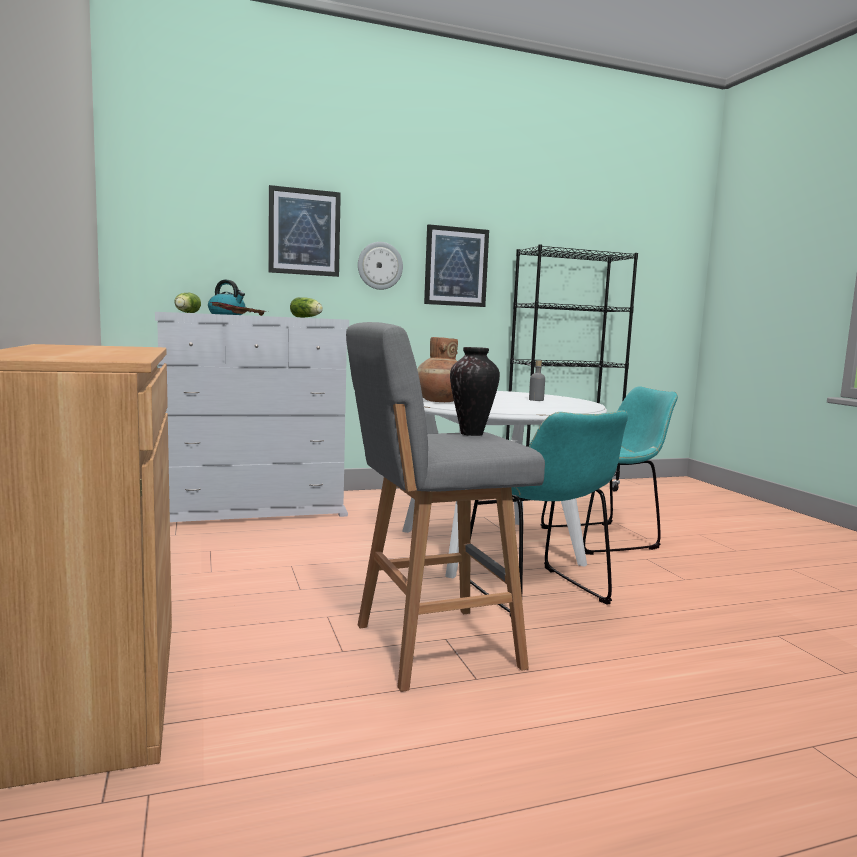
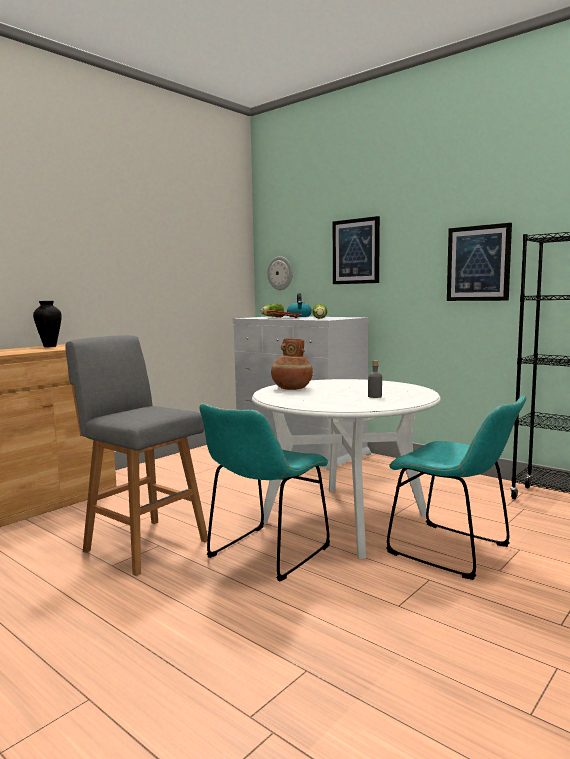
camera: 60 degrees right, 0 degrees up
(380, 266) = (410, 270): wall clock -> wall clock (280, 273)
(472, 434) = (163, 411): vase -> vase (49, 346)

